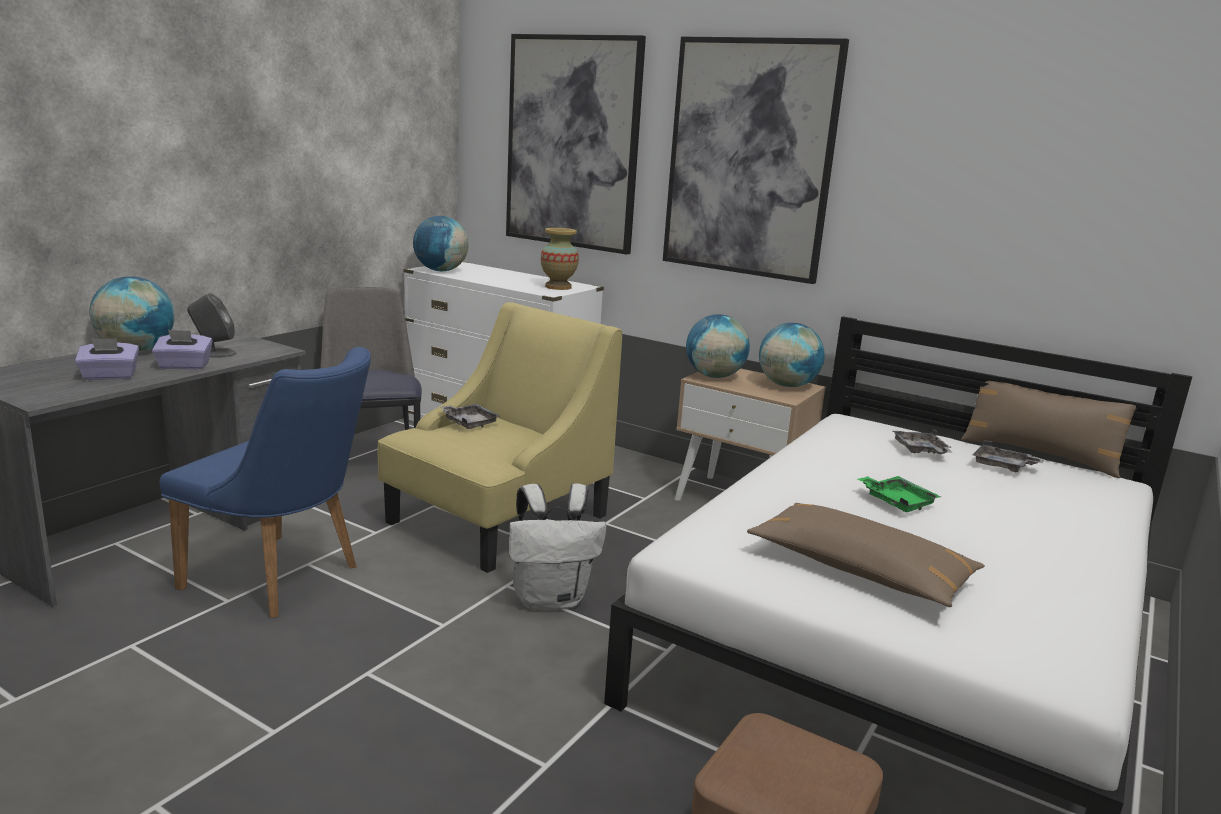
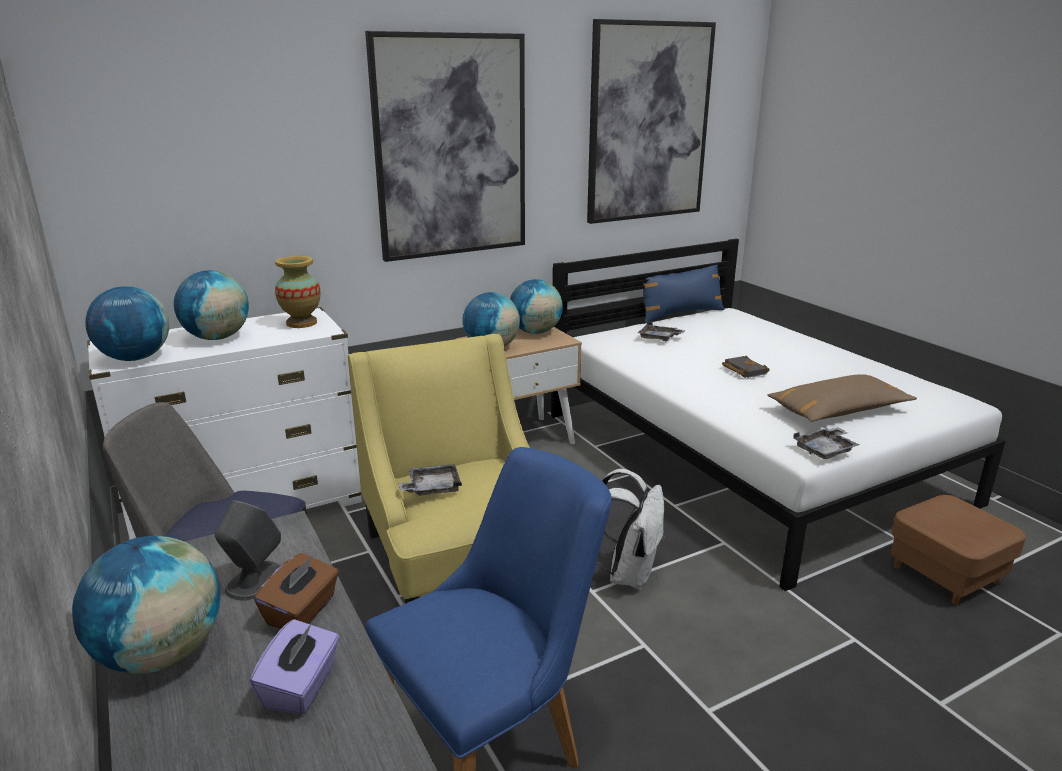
camera: 60 degrees left, 5 degrees up
(184, 366) = (302, 611): purple tissue box -> brown tissue box
(499, 277) = (217, 338): none -> globe
(572, 143) = (241, 158): picture -> picture (648, 123)
(897, 501) = (742, 370): green tray -> black book
(1003, 466) = (696, 327): grey tray -> grey tray (825, 450)
(1039, 455) = (680, 314): brown pillow -> blue pillow

